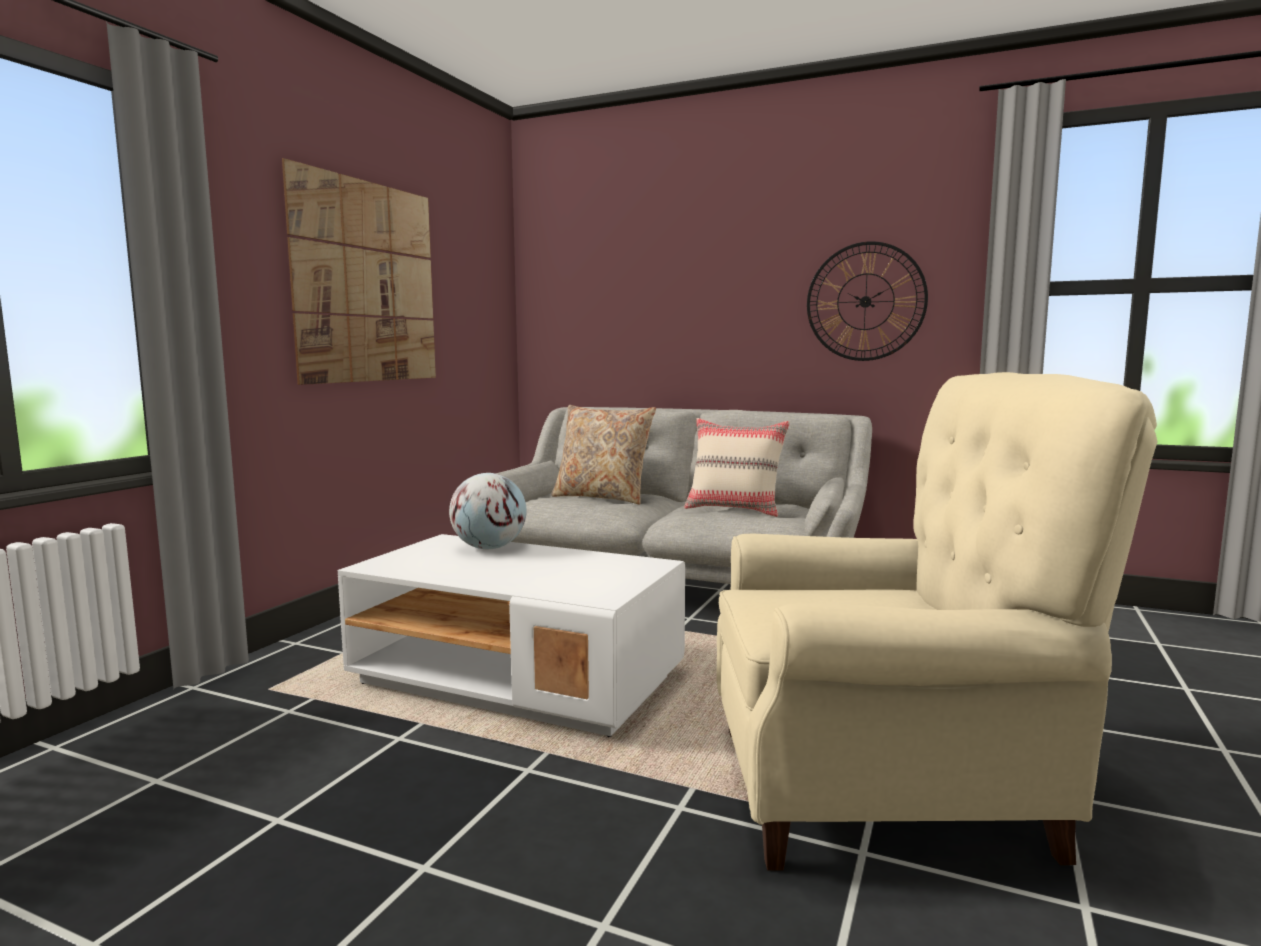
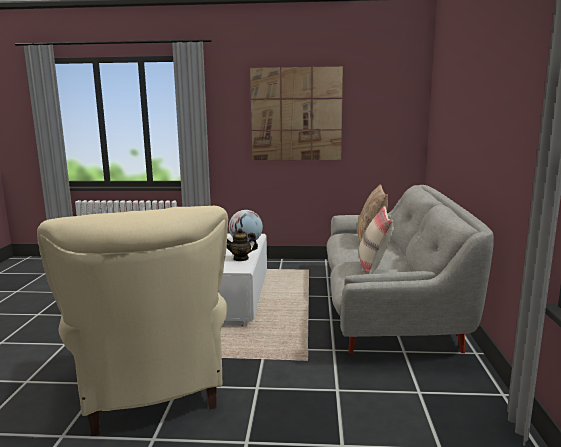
camera: 70 degrees right, 5 degrees up
(591, 558) = (241, 258): none -> teapot
(865, 301) = (513, 133): wall clock -> none

